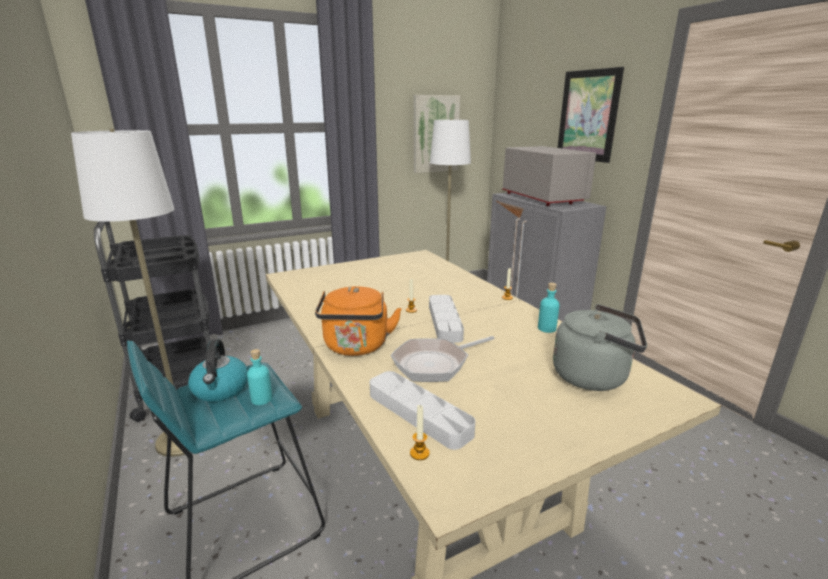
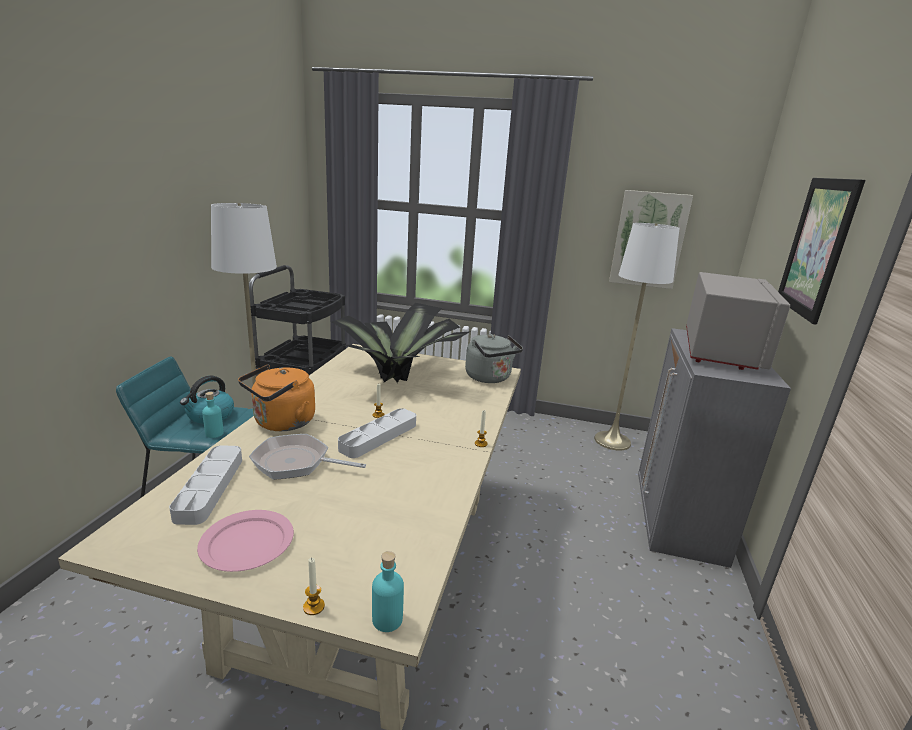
camera: 40 degrees right, 0 degrees up
(363, 281) = (401, 376): none -> potted plant
(419, 453) = (154, 510): candle -> candle (313, 606)
(531, 422) = (247, 543): none -> pink plate
(546, 328) = (444, 488): turquoise bottle -> turquoise bottle (387, 619)
(594, 376) = (375, 548): grey kettle -> grey kettle (490, 378)

